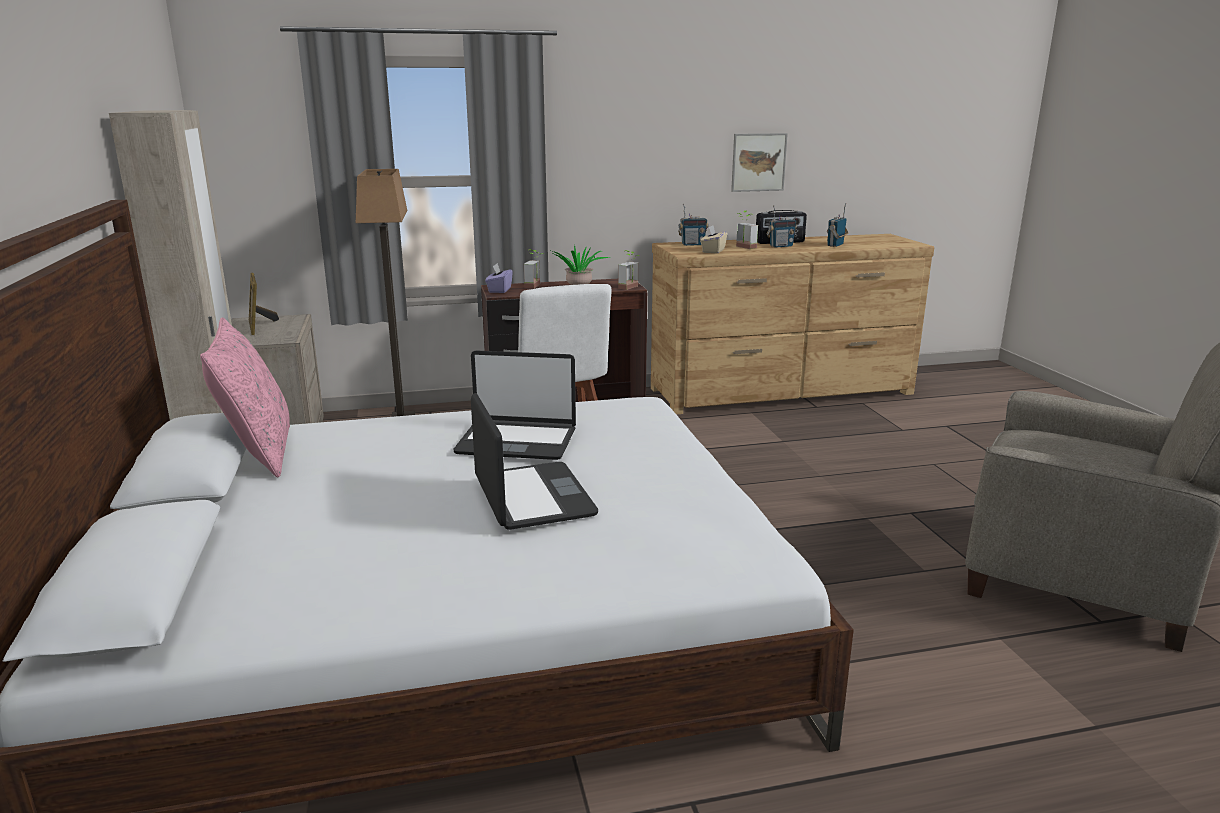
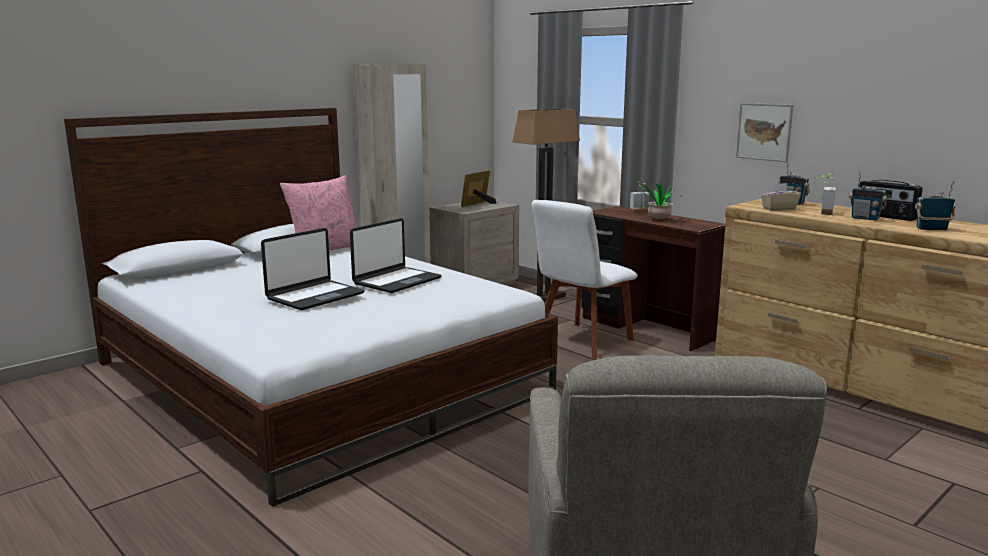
camera: 60 degrees right, 5 degrees down
(499, 290) = (609, 210): purple tissue box -> none
(517, 441) = (396, 281): laptop -> laptop turned 120 degrees counterclockwise
(631, 288) = (693, 228): potted plant -> none
(758, 162) = (895, 126): picture -> picture (764, 132)

